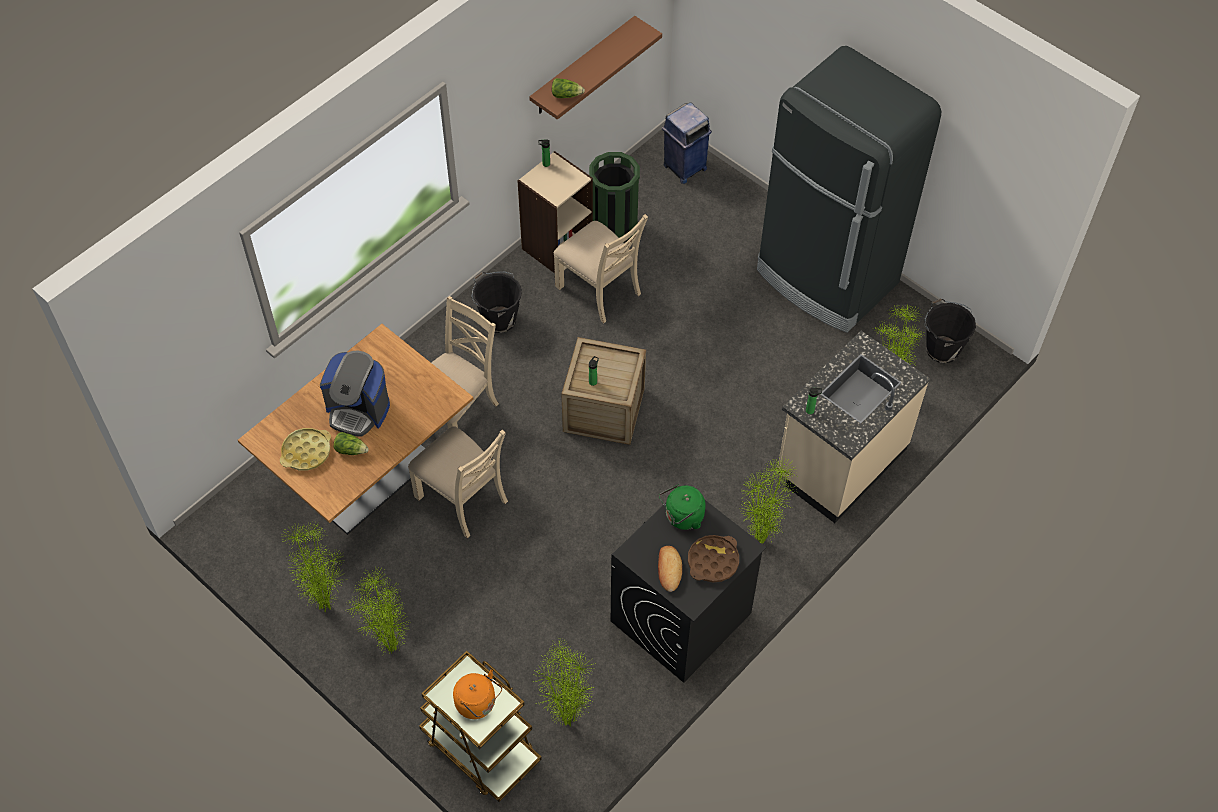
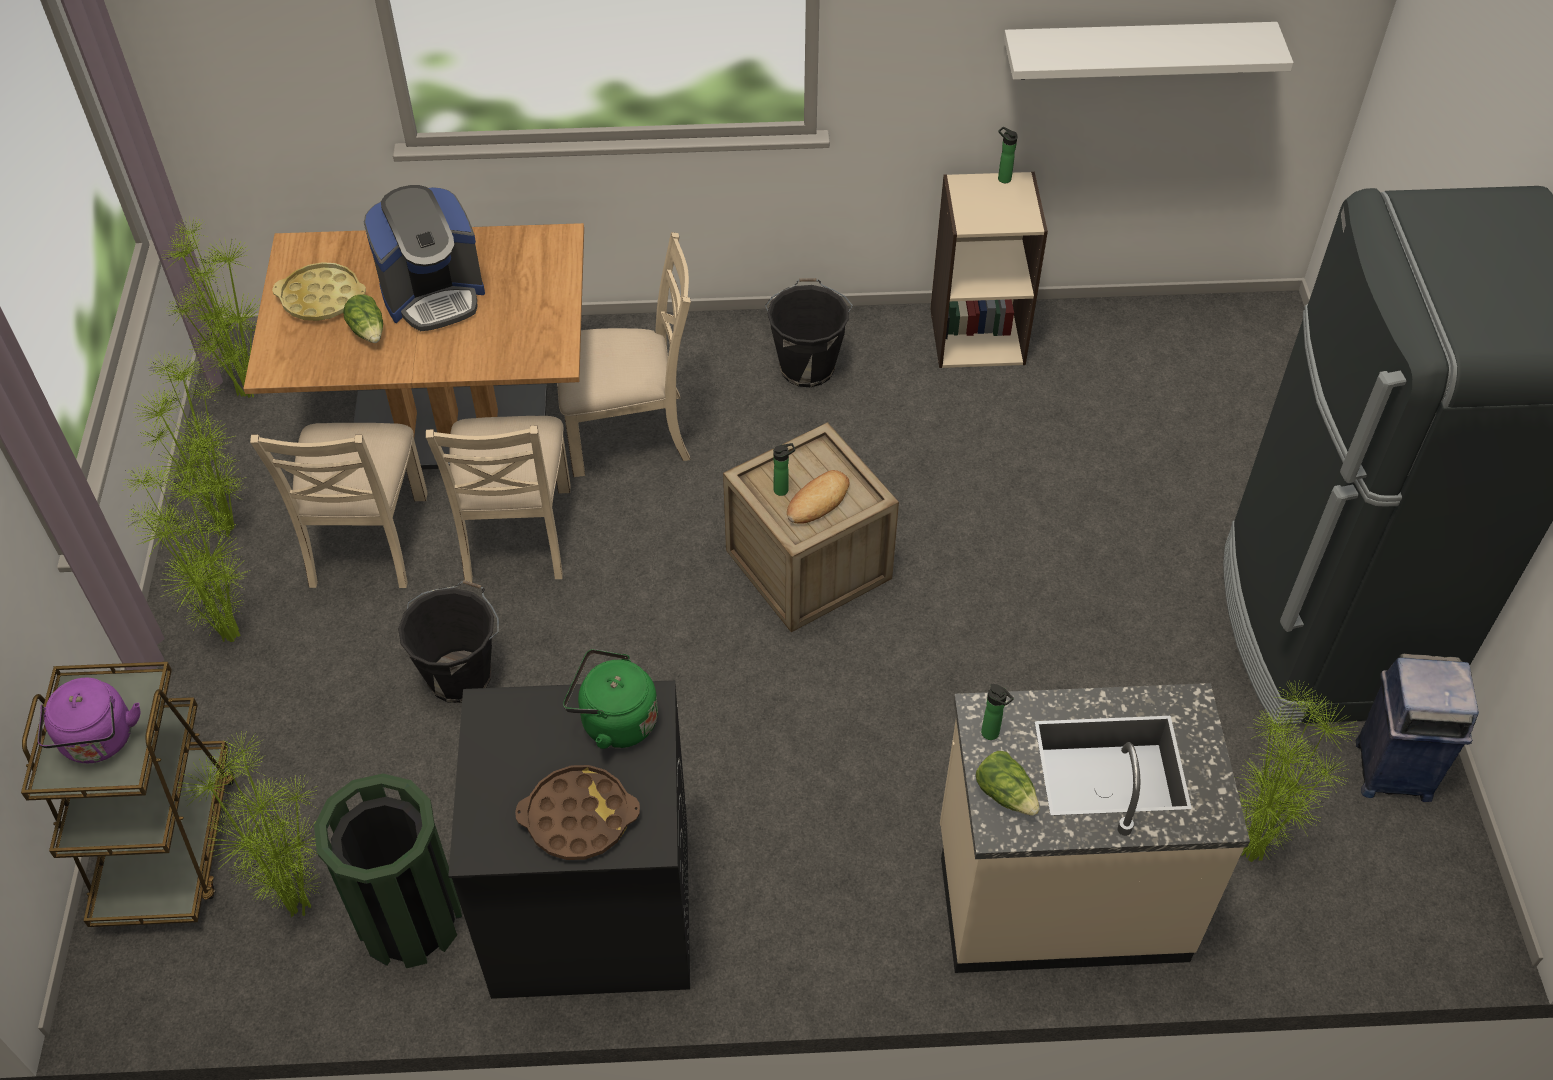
camera: 45 degrees right, 5 degrees down
(358, 410) = (433, 295): coffee machine -> coffee machine turned 90 degrees counterclockwise
(478, 704) = (99, 742): orange kettle -> purple kettle
(566, 95) = (1057, 55): lettuce -> lettuce (1006, 793)
(583, 67) = (1136, 50): brown shelf -> white shelf
(599, 290) = (973, 420): beige chair -> beige chair (366, 540)
(613, 229) = (1076, 364): green trash can -> green trash can (409, 920)
(669, 570) = (506, 775): bread -> bread (818, 501)
(684, 167) = (1261, 354): blue trash can -> blue trash can (1390, 769)
(761, 542) = (817, 905): potted plant -> potted plant (247, 396)
(942, 348) = (1413, 863): black bucket -> black bucket (461, 674)

